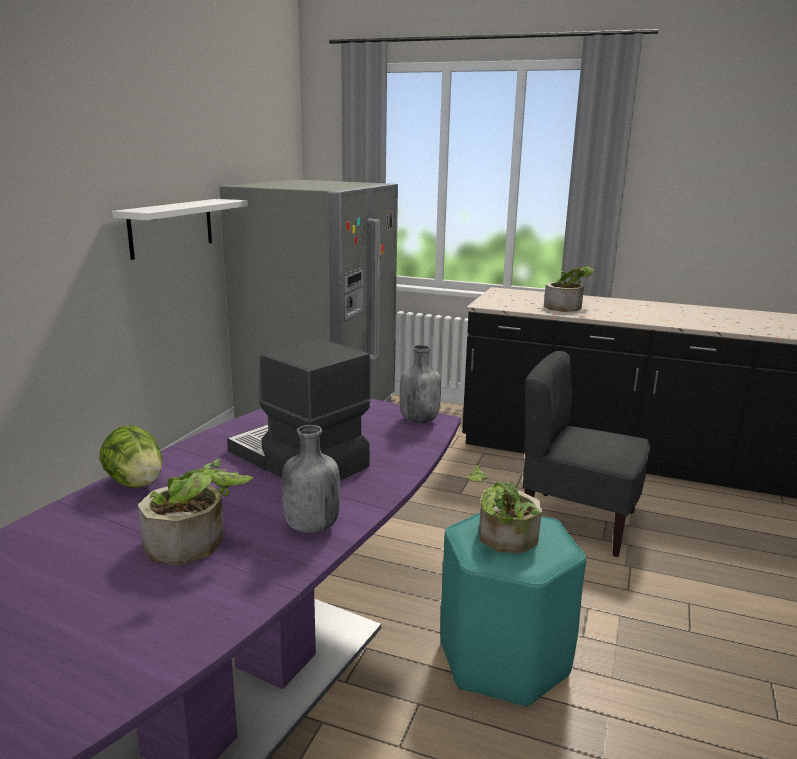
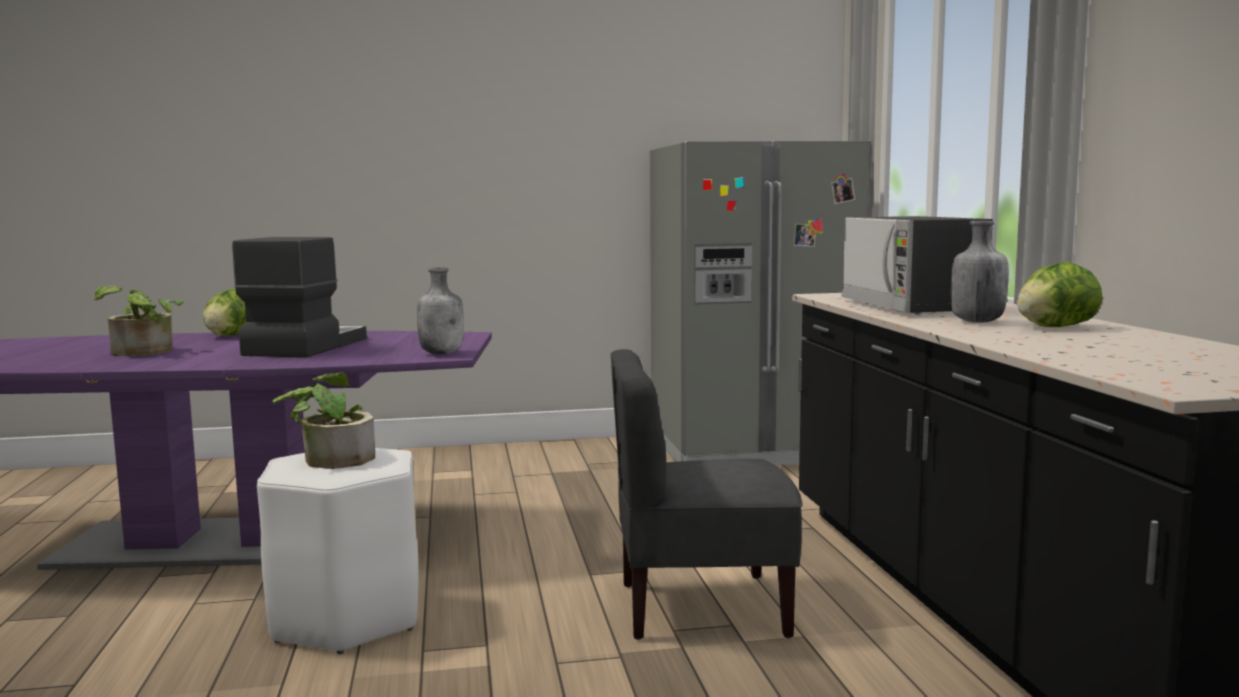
camera: 60 degrees right, 10 degrees down
(171, 227) = (567, 187): white shelf -> none
(310, 526) = (181, 362): grey bottle -> grey bottle (976, 321)
(504, 659) = (346, 619): turquoise stool -> white stool
(567, 307) = (910, 307): potted plant -> microwave
(578, 522) = (701, 608): grey chair -> grey chair turned 90 degrees counterclockwise
(673, 311) = (1055, 327): none -> lettuce

